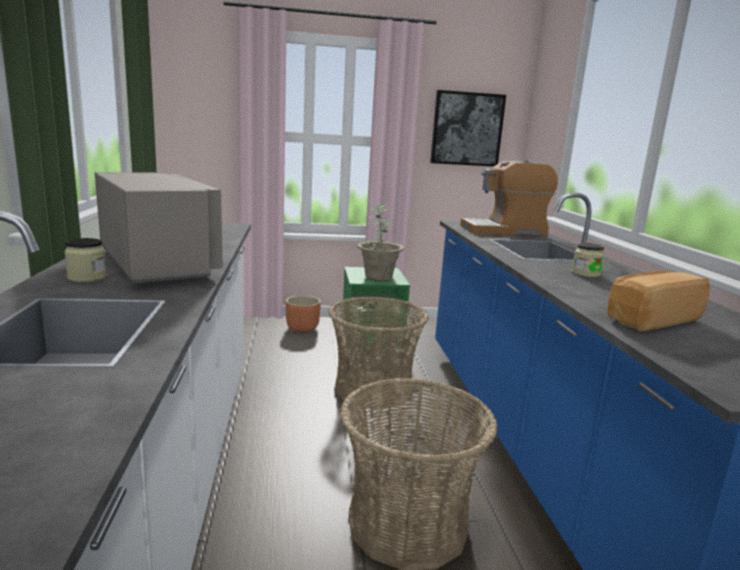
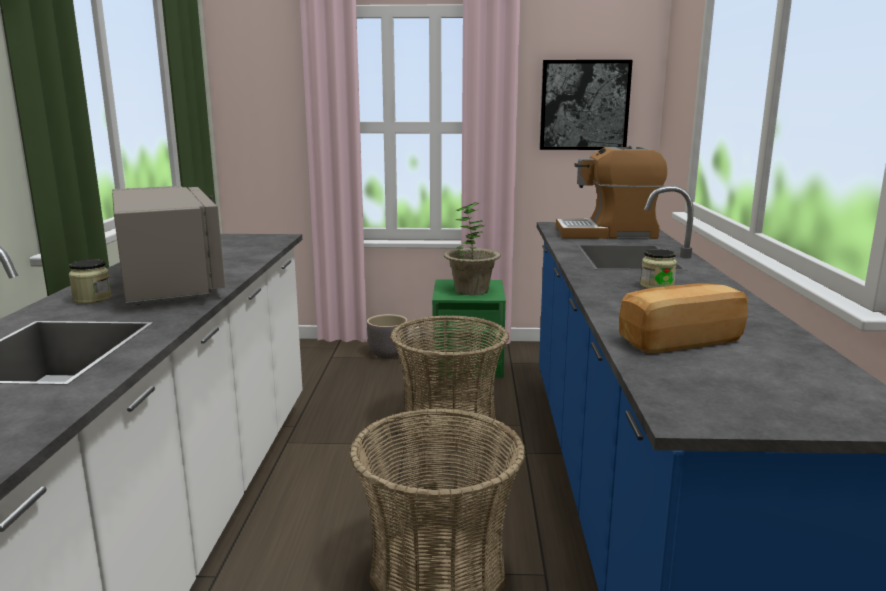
camera: 10 degrees right, 0 degrees up
(303, 329) = (388, 354): brown planter -> grey planter

